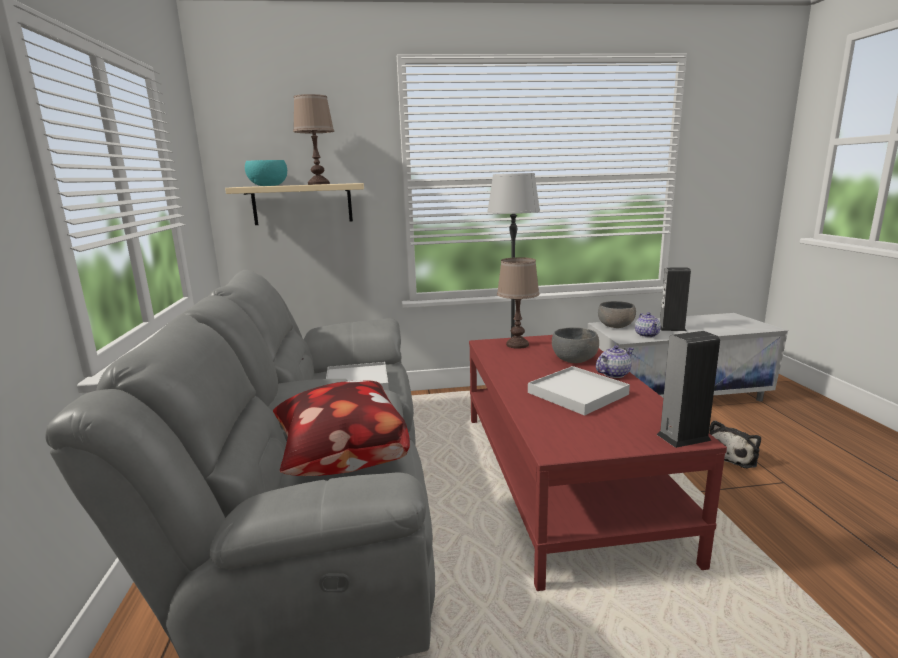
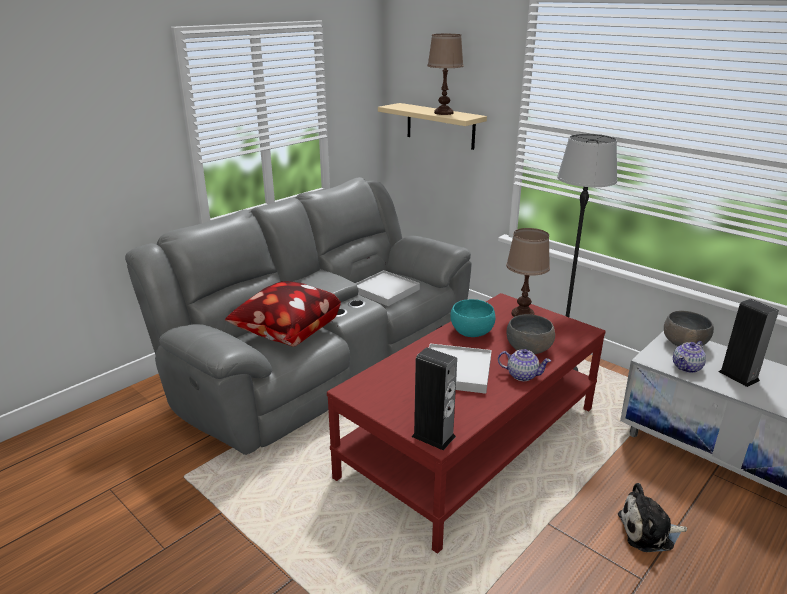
camera: 50 degrees right, 10 degrees up
(268, 185) = (412, 107): turquoise bowl -> turquoise bowl (472, 331)

